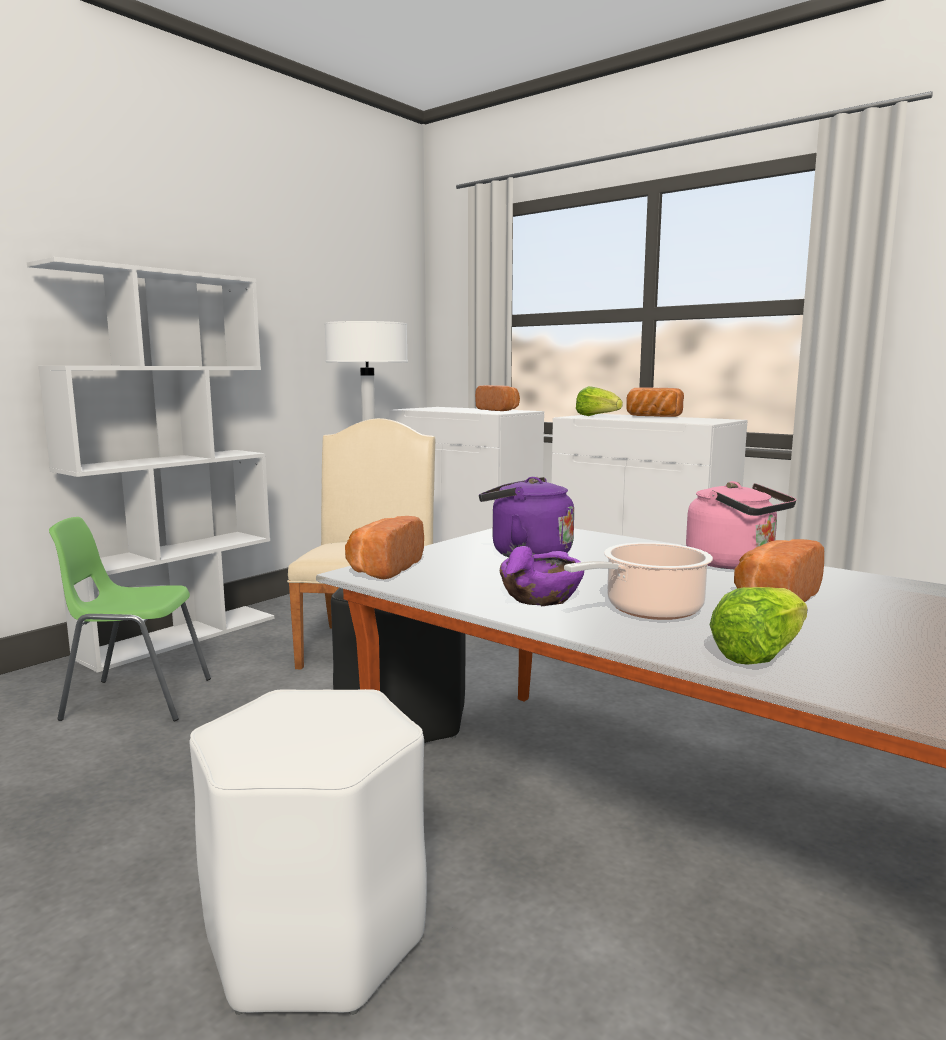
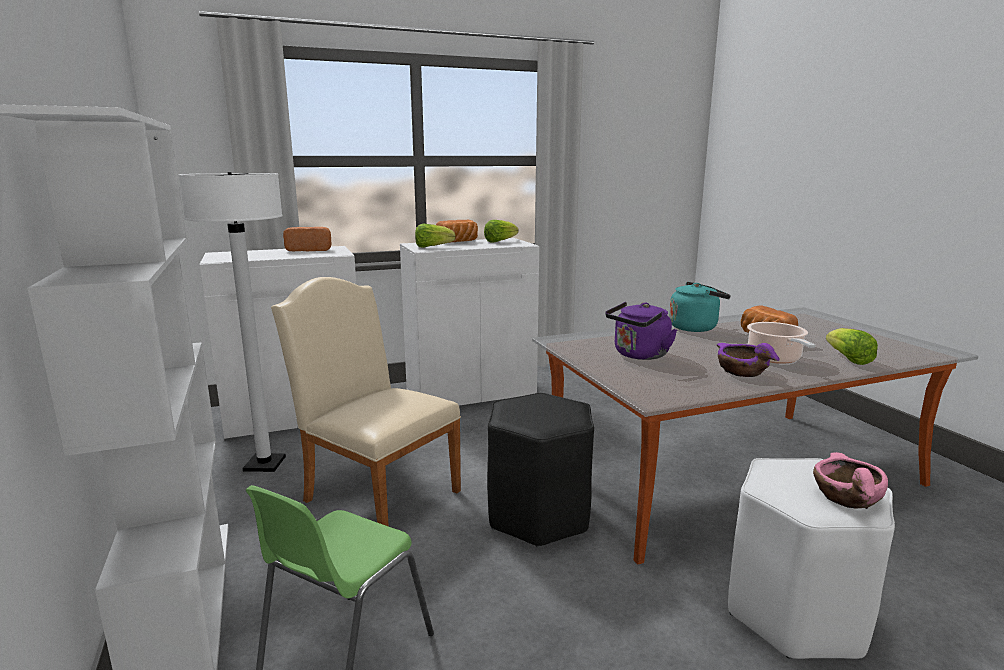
camera: 60 degrees left, 5 degrees up
(282, 746) = (846, 497): none -> pink bowl
(383, 568) = (646, 392): bread -> none
(698, 419) = (500, 241): none -> lettuce
(735, 564) = (695, 327): pink kettle -> turquoise kettle

